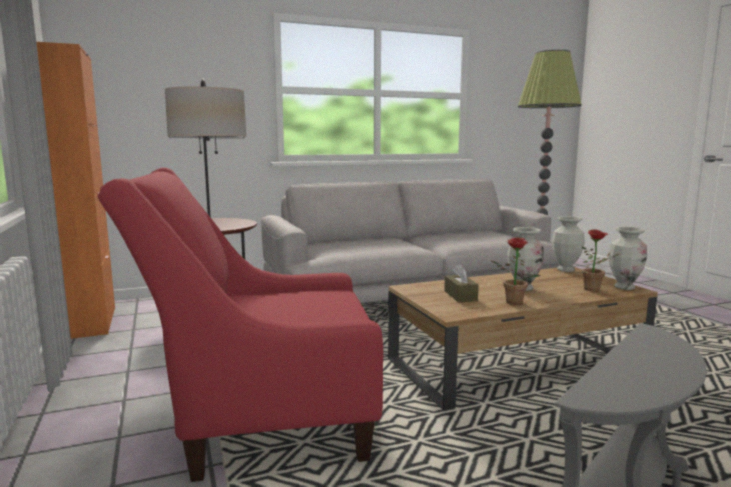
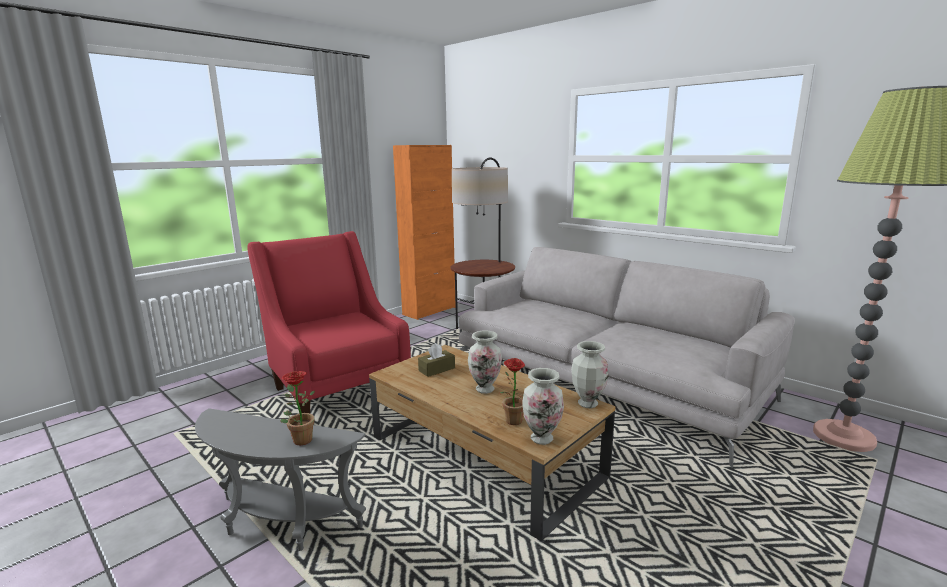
camera: 65 degrees right, 5 degrees up
(511, 303) = (432, 389): potted plant -> potted plant (300, 439)

